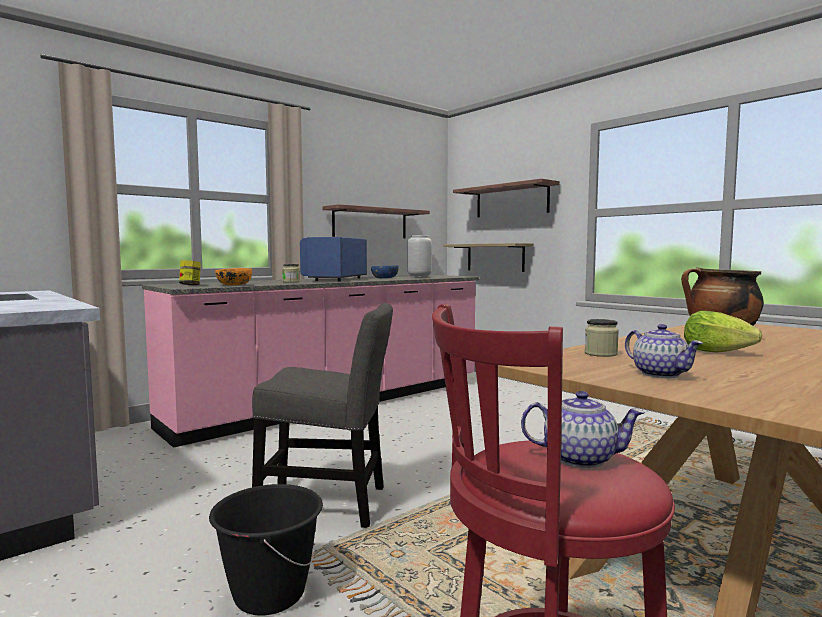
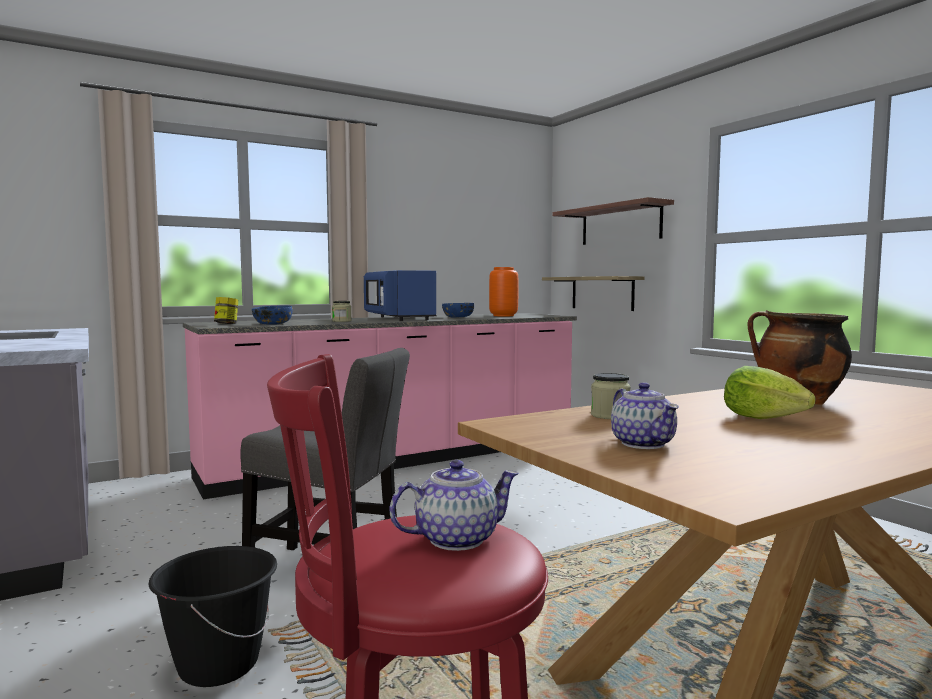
camera: 10 degrees right, 0 degrees up
(234, 285) = (272, 324): orange bowl -> blue bowl
(335, 279) = (398, 318): blue microwave -> blue microwave turned 45 degrees counterclockwise
(370, 223) = (452, 253): shelf -> none
(420, 276) = (504, 316): grey vase -> orange vase
(579, 458) = (455, 539): teapot -> teapot turned 45 degrees counterclockwise

